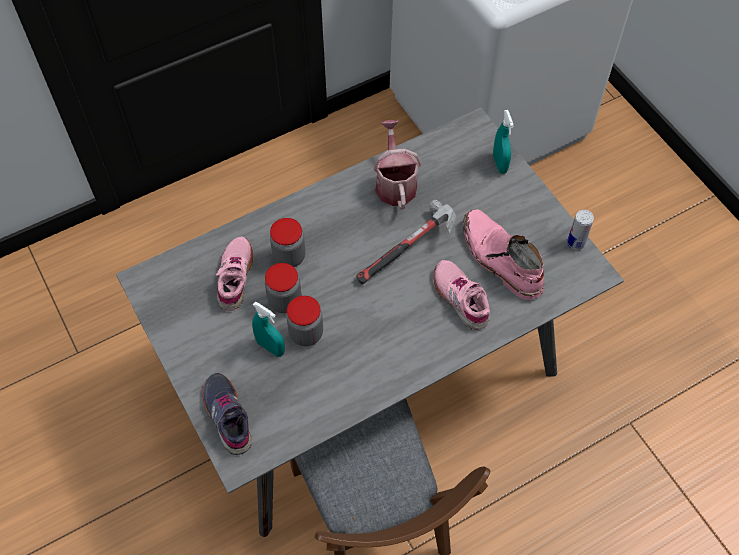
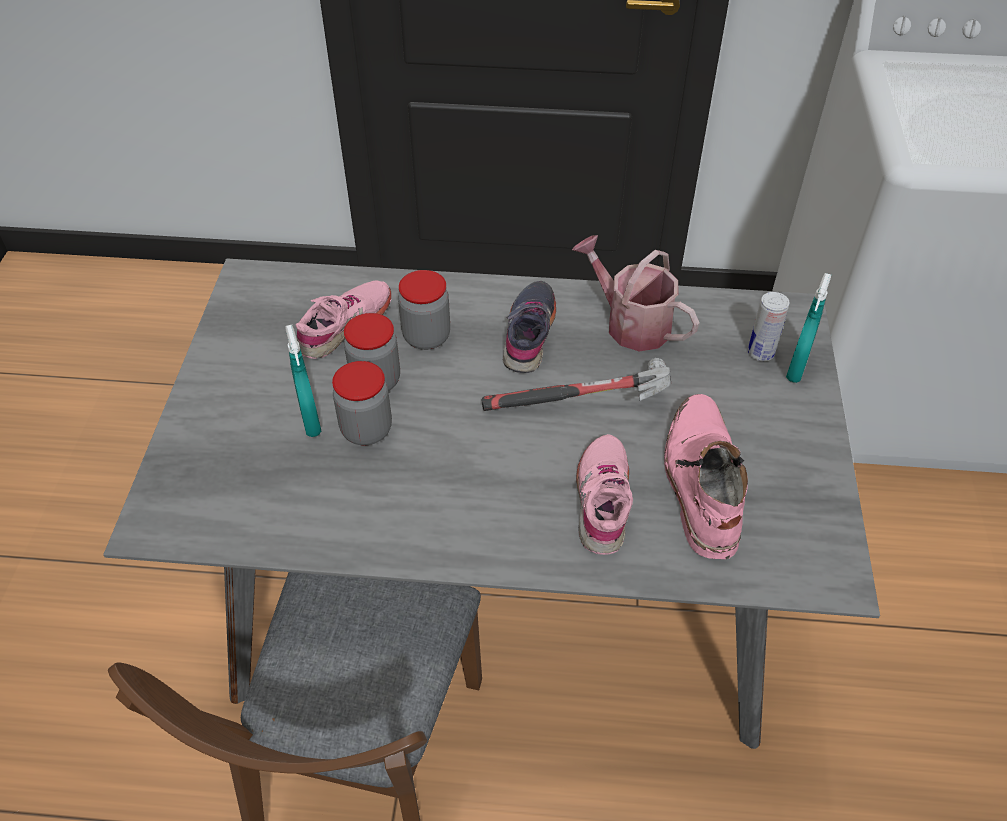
camera: 35 degrees right, 10 degrees down
(228, 416) = (190, 468): grey shoe -> grey shoe (530, 333)
(395, 183) = (630, 323): watering can -> watering can turned 75 degrees counterclockwise
(575, 243) = (836, 523): can -> can (760, 353)

